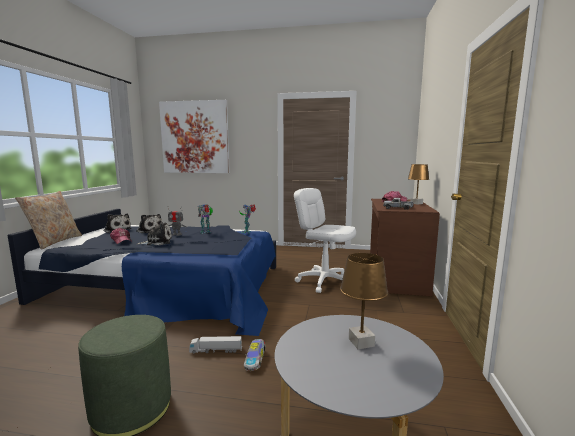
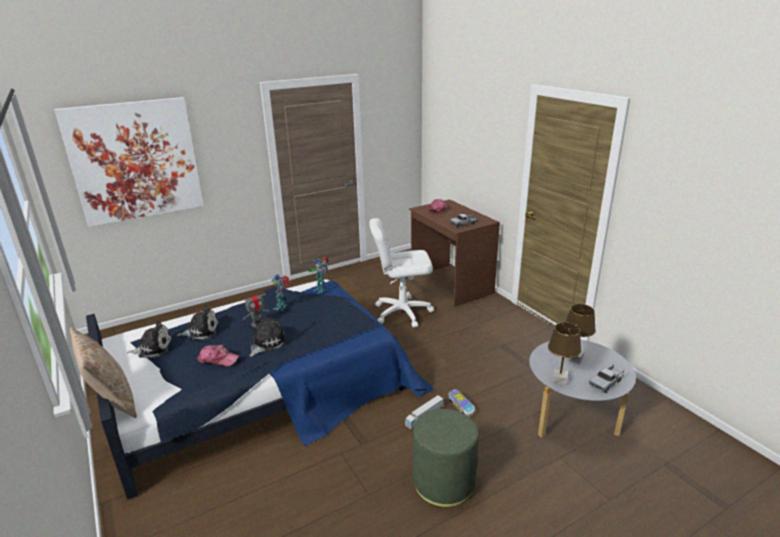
camera: 40 degrees left, 15 degrees up
(357, 386) = (606, 382): none -> toy truck
(416, 203) = (461, 209): brown table lamp -> brown table lamp (560, 380)

